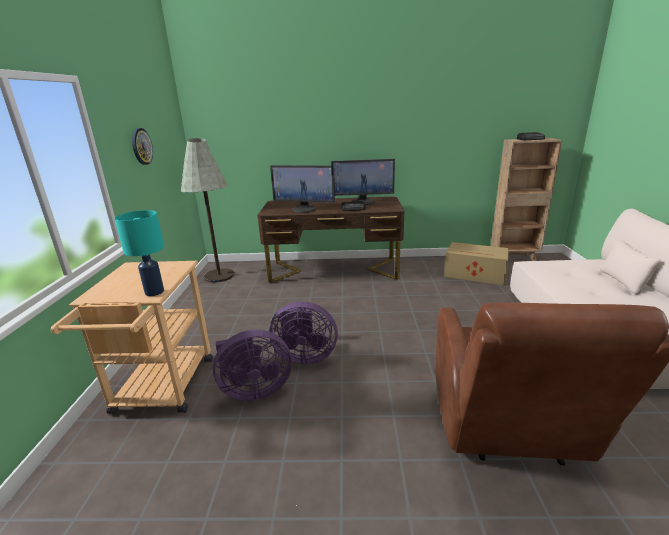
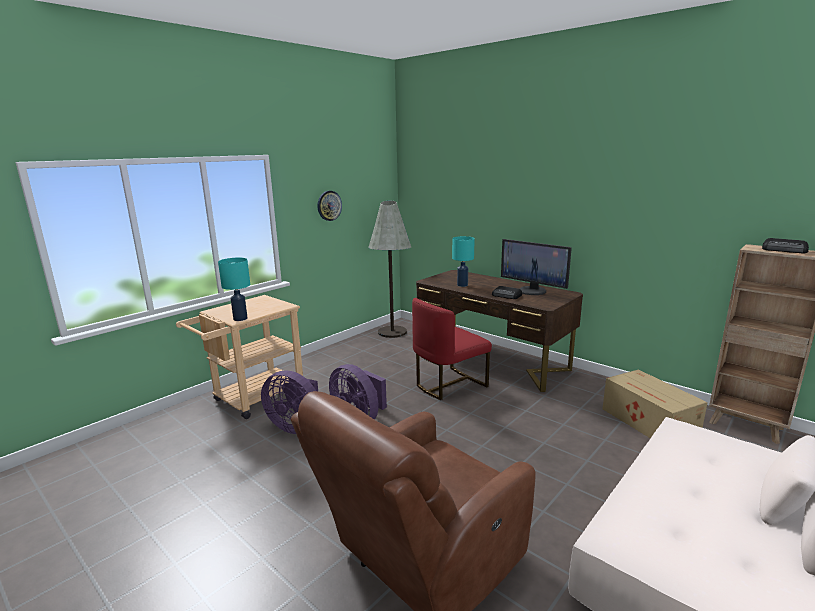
camera: 40 degrees right, 5 degrees down
(304, 209) = (463, 285): monitor -> turquoise table lamp
(330, 299) = (449, 384): none -> red chair

